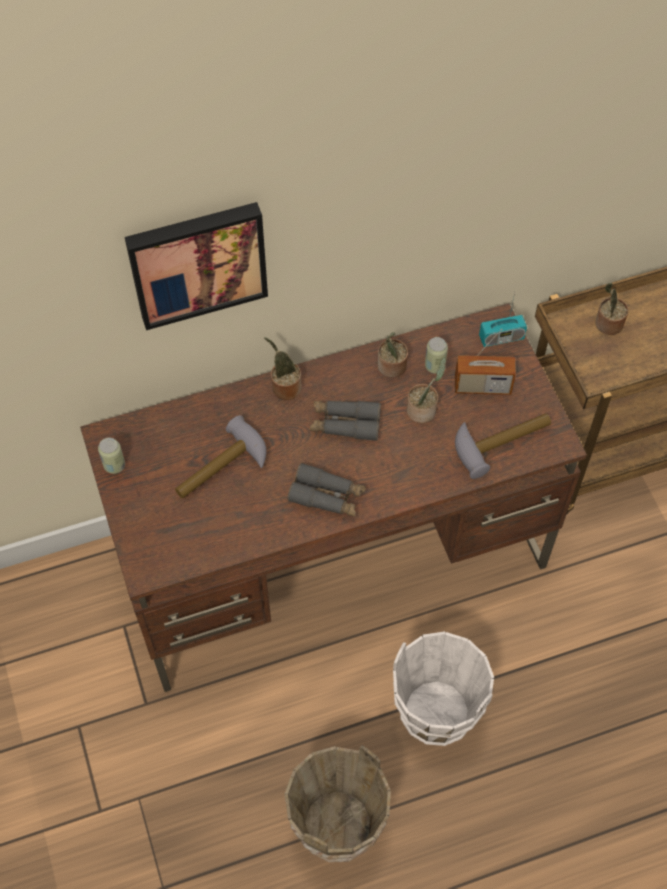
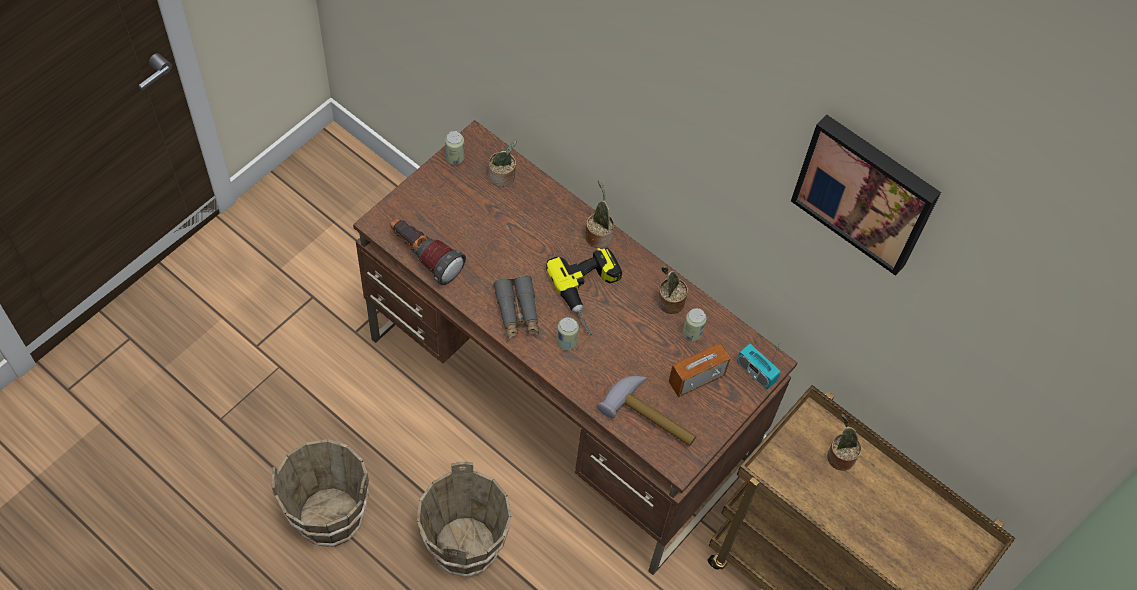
camera: 55 degrees right, 0 degrees up
(197, 262) = (585, 77): picture -> picture (866, 191)
(213, 548) = (424, 257): none -> flashlight
(222, 469) = (496, 229): hammer -> none
(345, 423) = (592, 294): grey binoculars -> power drill
(384, 471) = (566, 342): none -> can
(423, 410) = (643, 344): potted plant -> potted plant (503, 177)
(436, 713) = (466, 547): white bucket -> brown bucket
(482, 386) = (696, 378): radio -> radio turned 90 degrees clockwise

